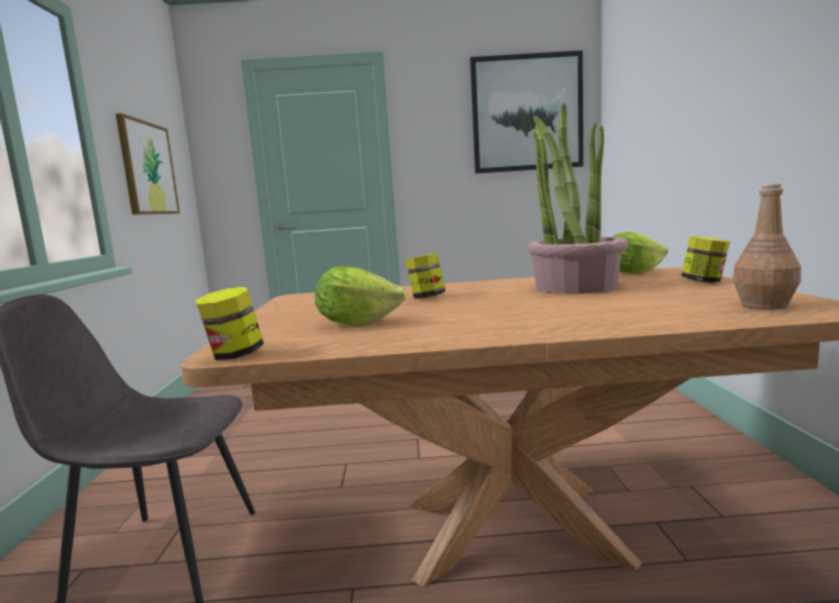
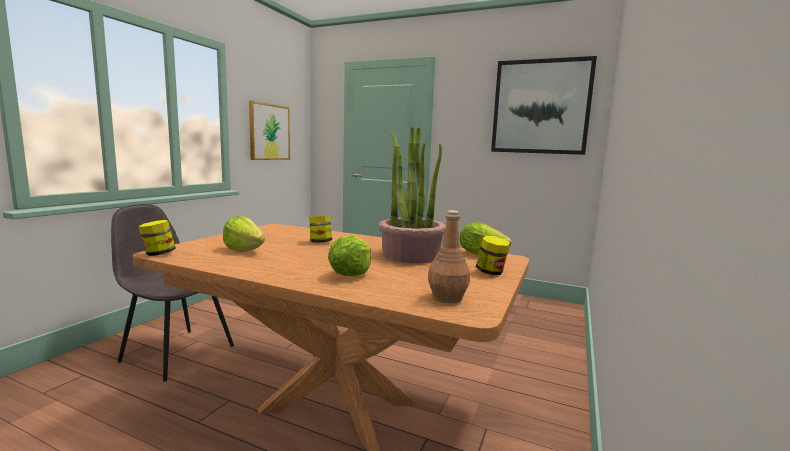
camera: 25 degrees right, 0 degrees up
(591, 312) = (351, 274): none -> lettuce

